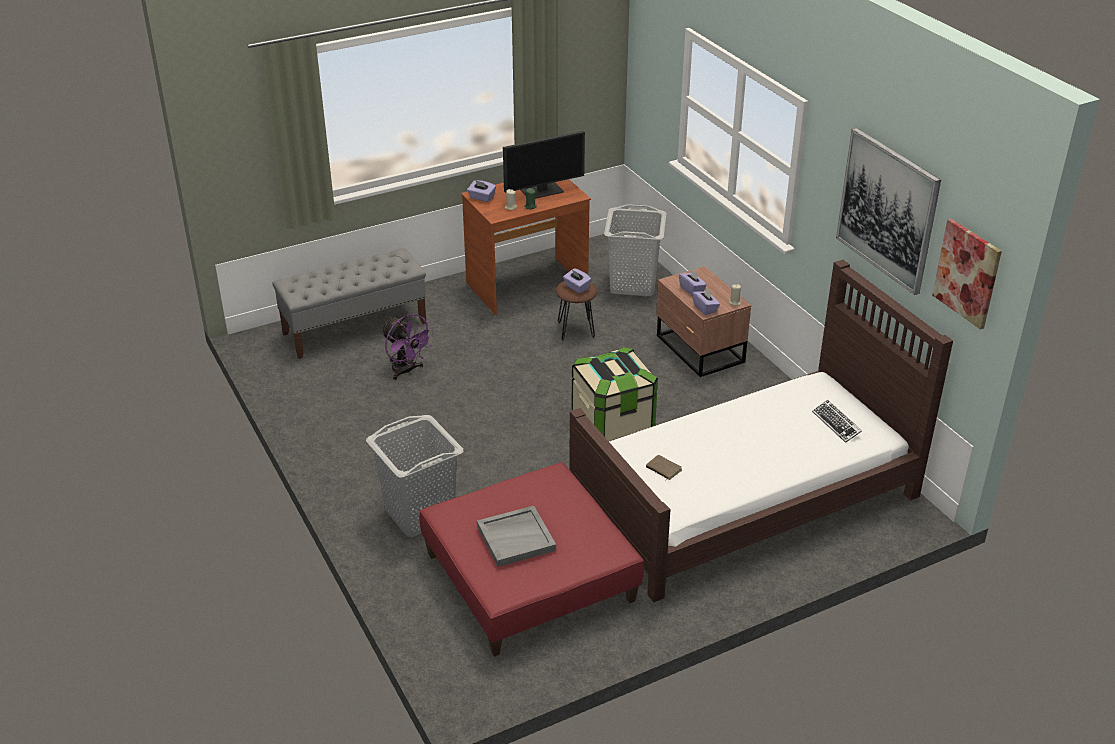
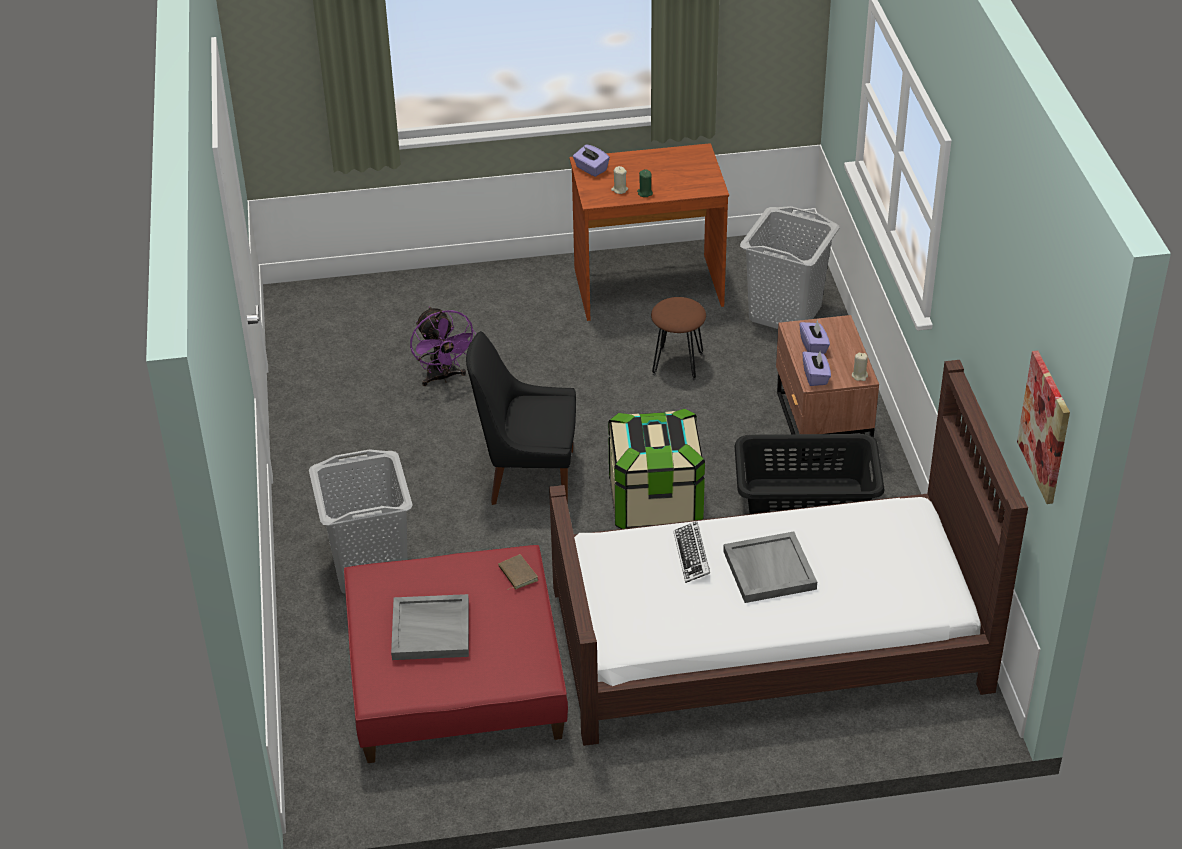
camera: 20 degrees right, 5 degrees up
(355, 328) = (410, 305): grey bench -> none
(508, 426) = (528, 477): none -> black chair
(542, 190) = (673, 172): monitor -> none
(576, 287) = (678, 311): purple tissue box -> none
(663, 469) = (642, 585): brown book -> brown book (516, 574)
(719, 403) = (806, 504): none -> black laundry basket
(747, 440) = (768, 570): none -> grey tray
(836, 424) = (895, 574): keyboard -> keyboard (692, 555)
(887, 210) = (996, 314): picture -> none

